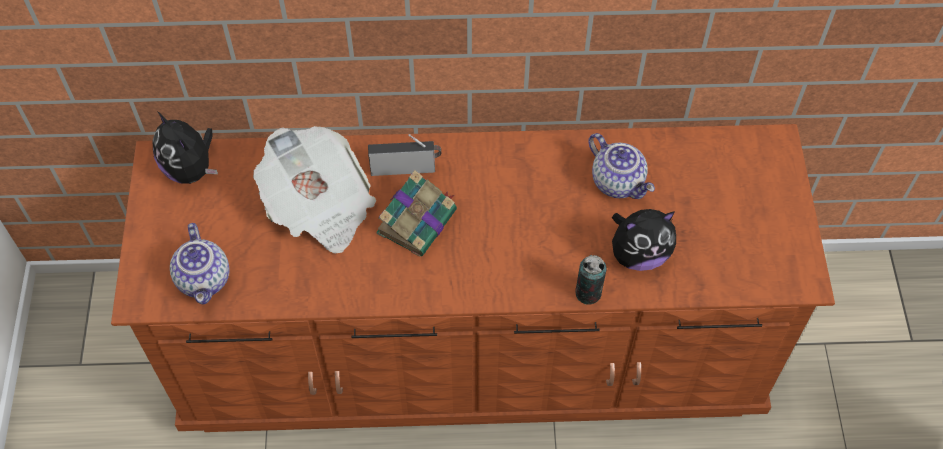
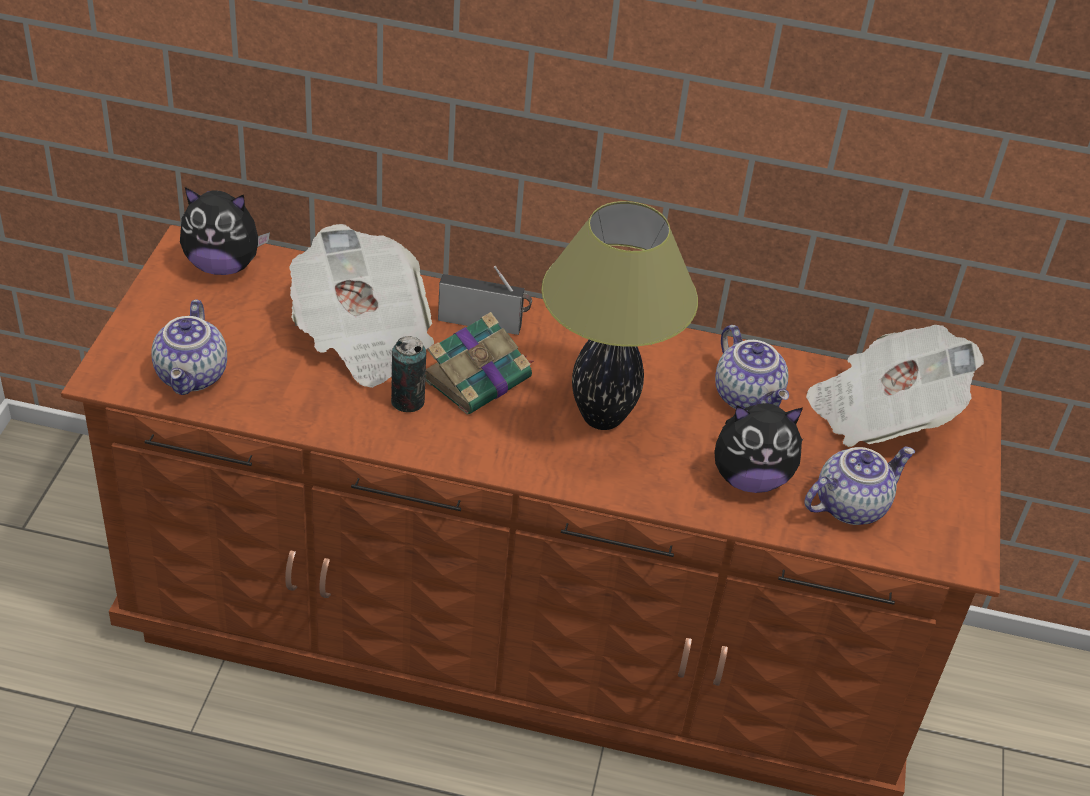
camera: 10 degrees right, 15 degrees down
(191, 169) = (223, 265): plush toy -> plush toy turned 60 degrees counterclockwise
(518, 230) = (602, 416): none -> table lamp
(588, 293) = (670, 503): can -> can (407, 401)
(714, 257) = (850, 505): none -> teapot
(717, 169) = (882, 414): none -> newspaper

